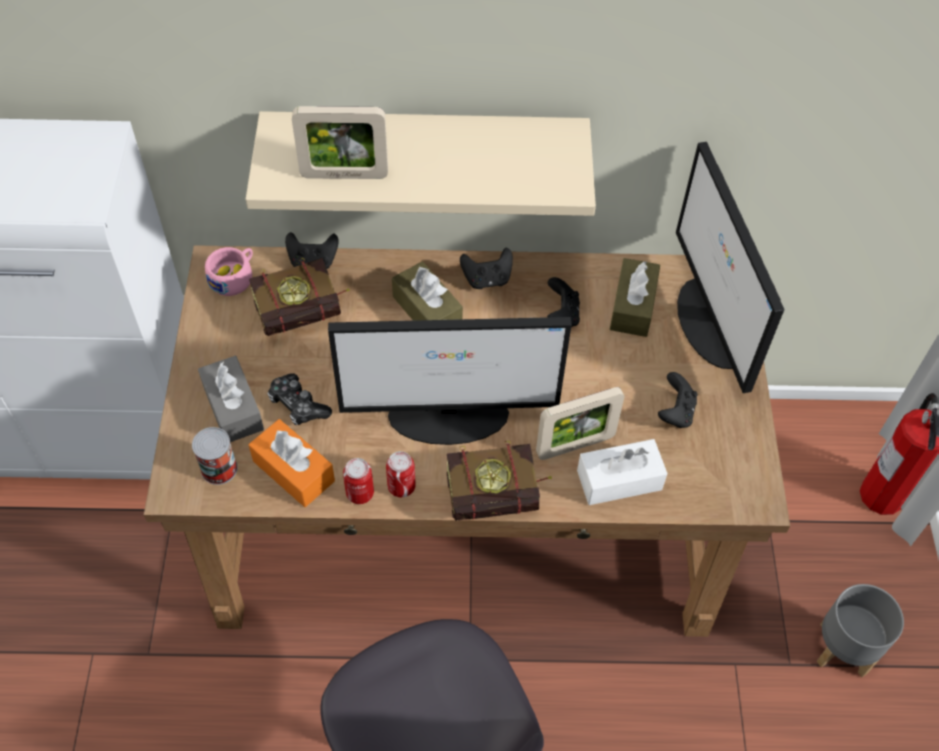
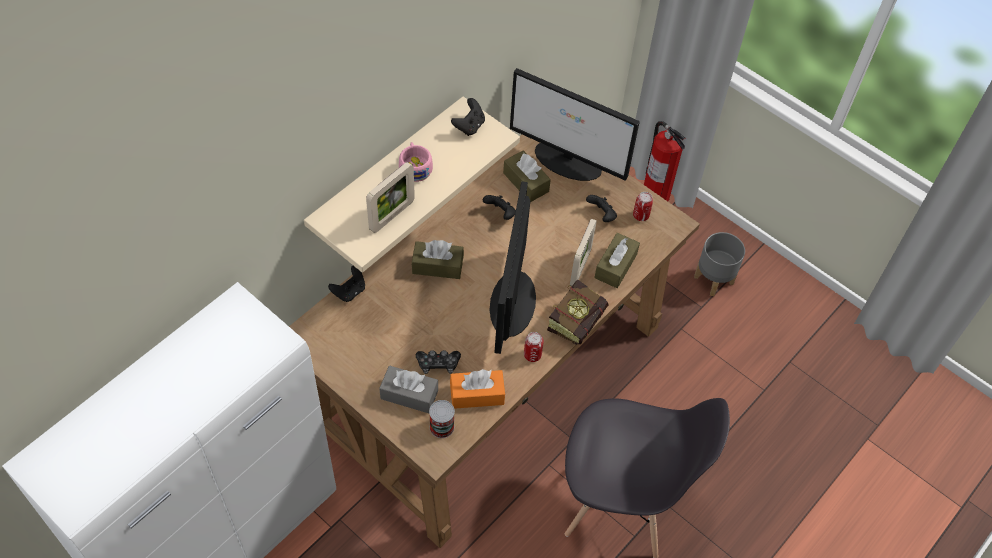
camera: 50 degrees left, 0 degrees up
(234, 277) = (320, 334): pink cup -> pink cup (415, 167)
(307, 313) = (382, 318): book -> none
(360, 493) = (519, 375): can -> can (641, 215)
(450, 415) = (512, 304): monitor -> monitor turned 150 degrees clockwise
(487, 279) = (445, 226): black game controller -> black game controller (469, 126)
(619, 480) = (615, 266): white tissue box -> brown tissue box

